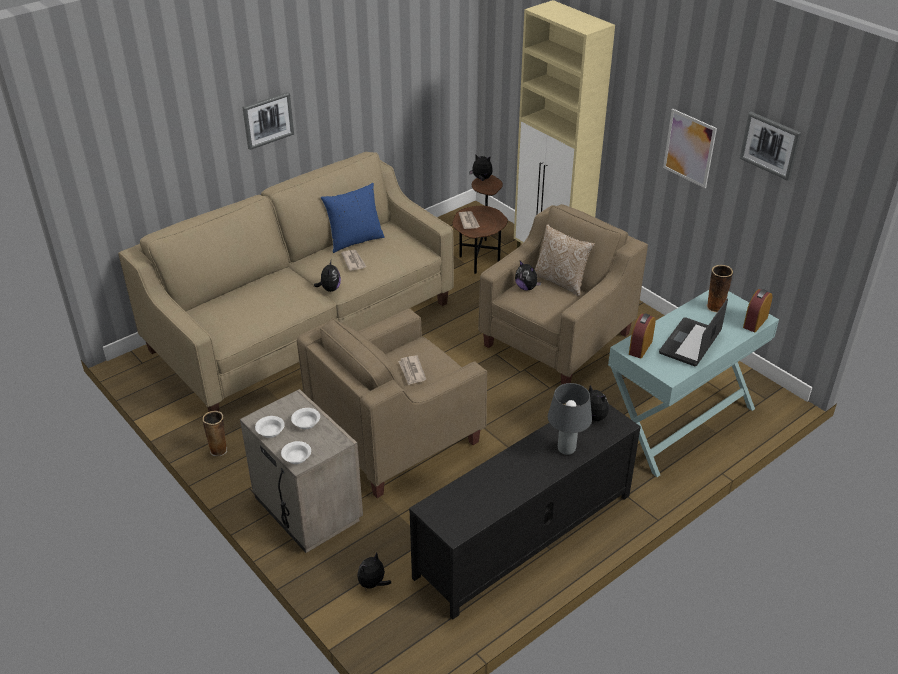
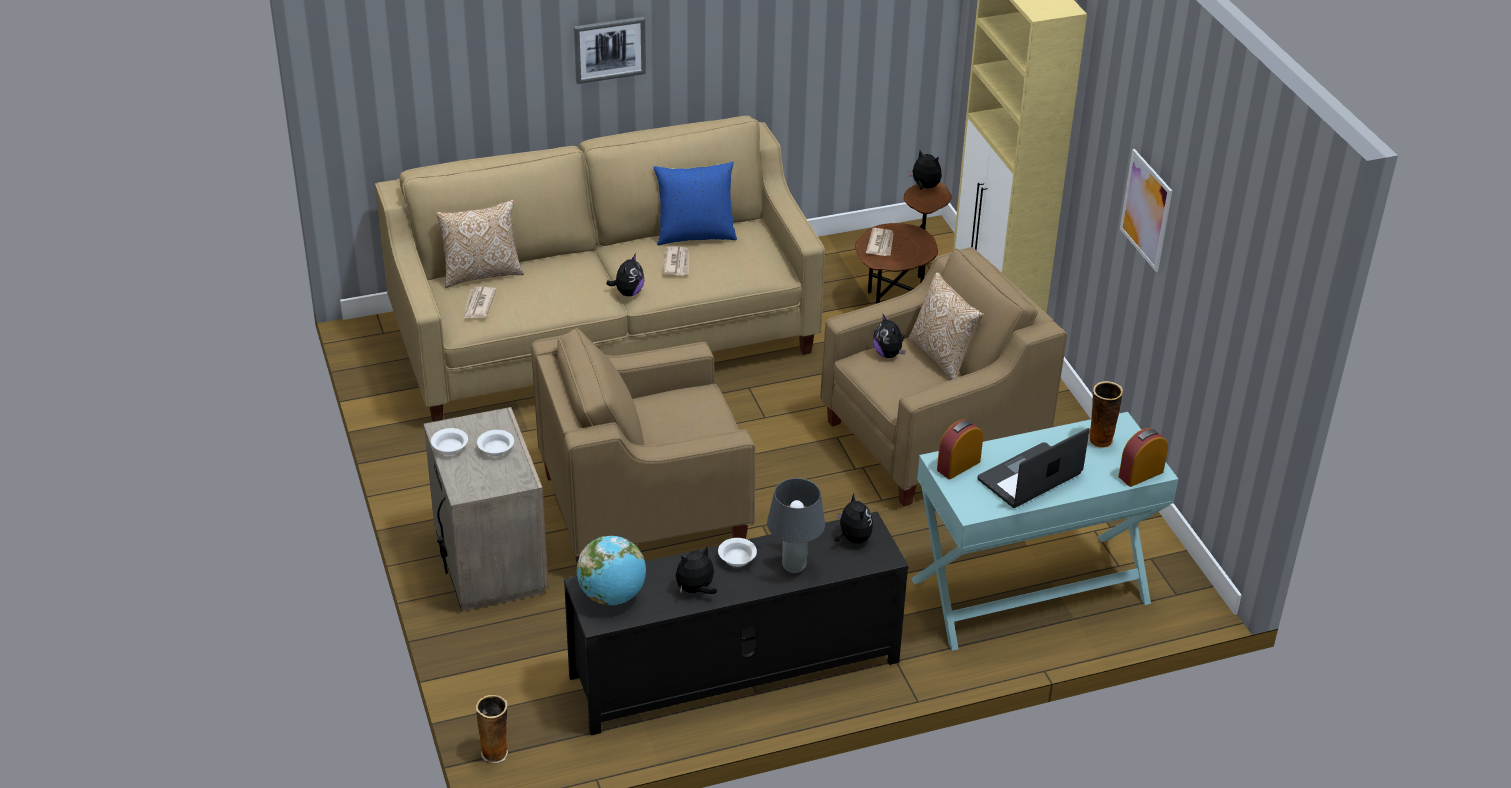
camera: 20 degrees right, 0 degrees up
(218, 300) = (481, 274): none -> pillow
(219, 450) = (422, 464): vase -> vase (495, 752)
(296, 458) = (462, 485): white bowl -> white bowl (736, 559)
(373, 584) = (520, 669): plush toy -> plush toy (696, 590)
(412, 371) = (670, 424): newspaper -> newspaper (478, 305)
(453, 510) = (612, 596): none -> globe
(770, 145) = (1218, 231): picture -> none

